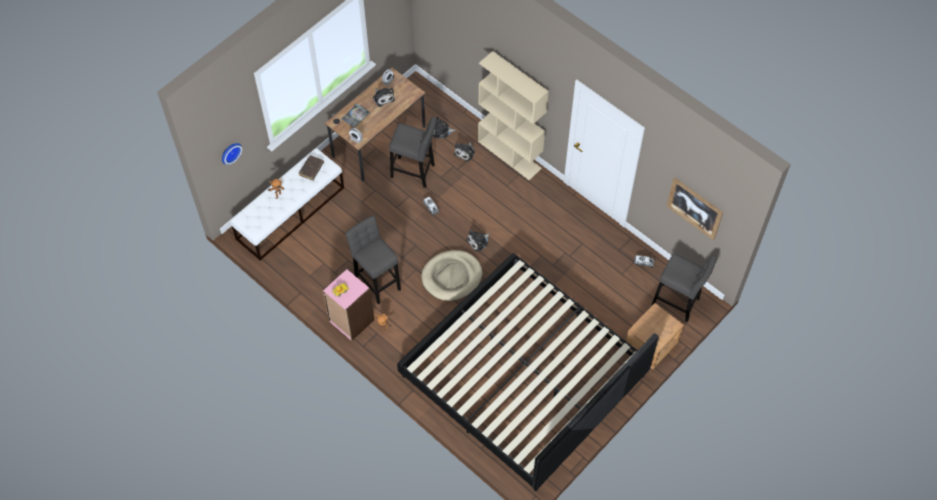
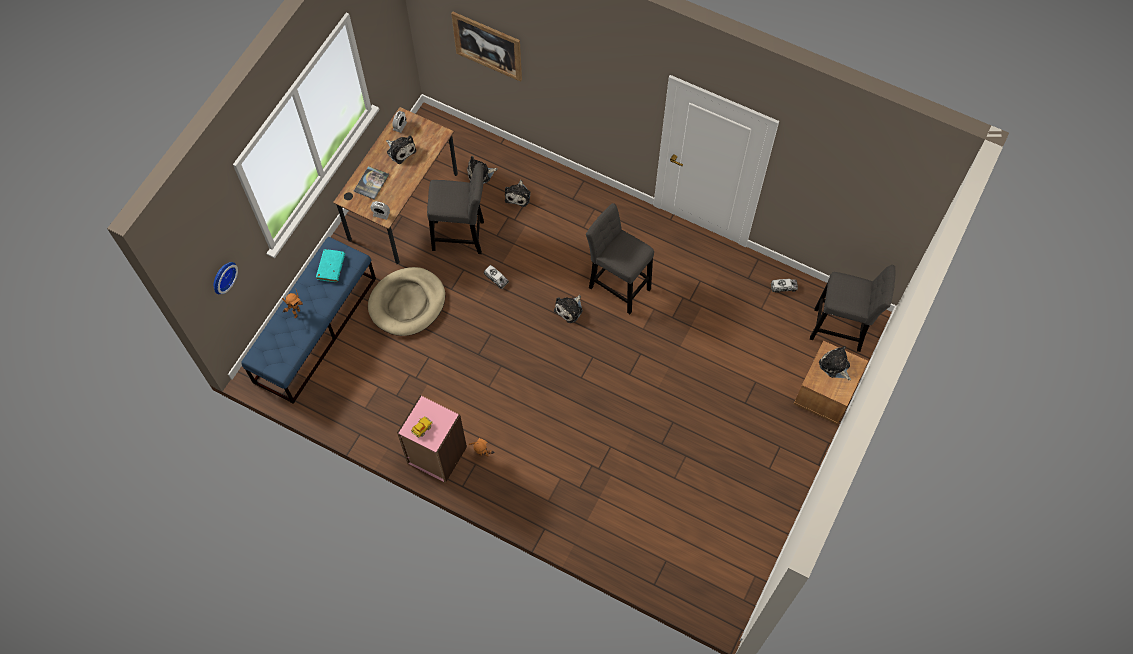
camera: 15 degrees left, 5 degrees up
(290, 213) = (315, 329): white bench -> blue bench
(311, 169) = (331, 267): brown book -> turquoise book
(376, 281) = (454, 393): grey stool -> grey stool (617, 285)
(452, 277) = (550, 364): beige dog bed -> beige dog bed (407, 303)
(510, 155) = (576, 185): beige bookcase -> none
(523, 376) = (679, 474): bed -> none
(657, 322) = (835, 366): none -> plush toy
(694, 208) = (856, 210): picture -> picture (487, 46)

